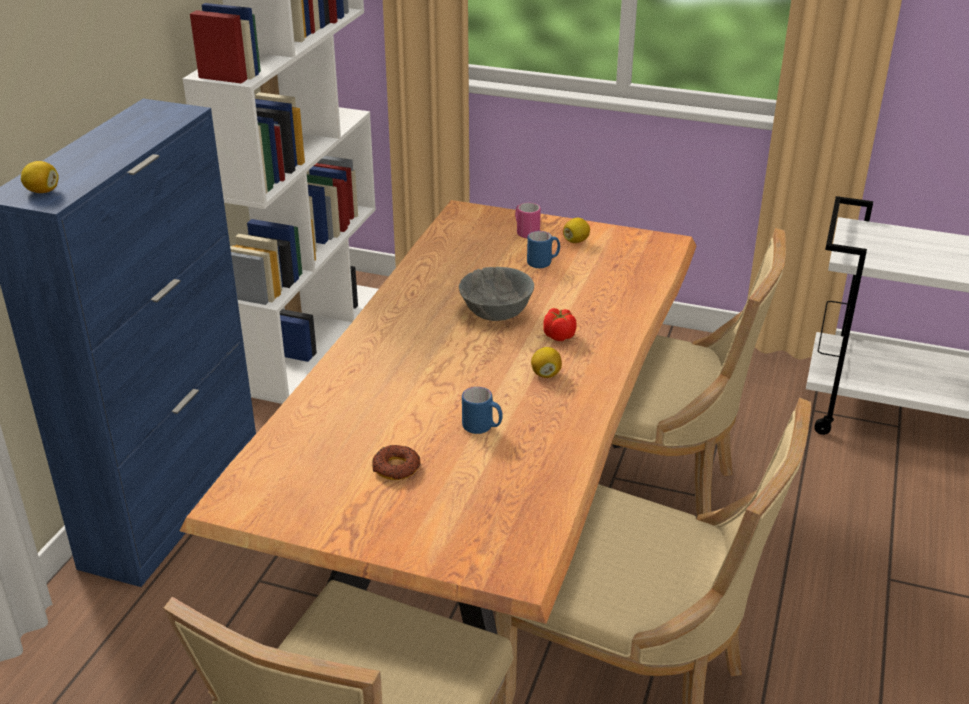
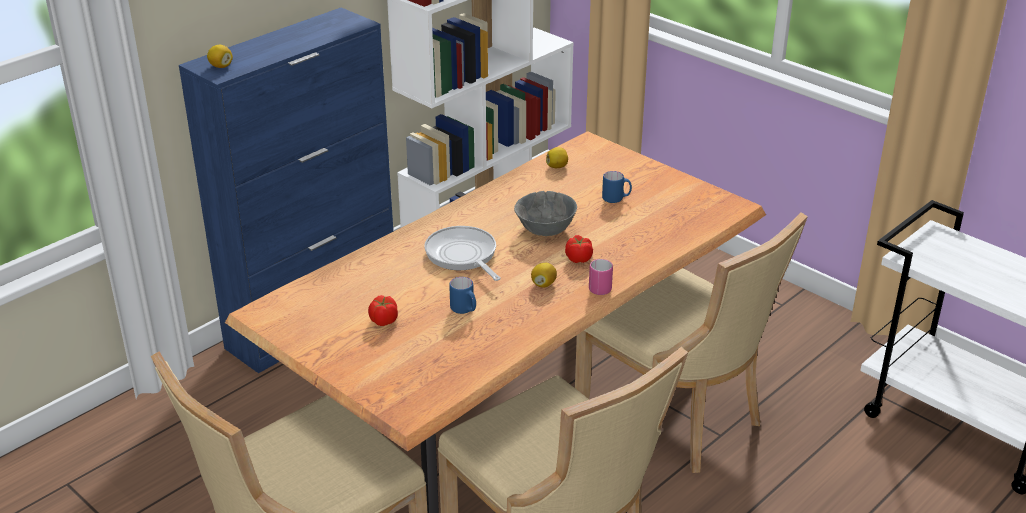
camera: 25 degrees right, 0 degrees up
(396, 468) = (383, 320): donut -> tomato
(428, 366) = (463, 256): none -> frying pan
(525, 232) = (623, 171): pink mug -> pink mug (599, 287)
(576, 241) = (658, 187): lemon -> lemon (557, 166)

